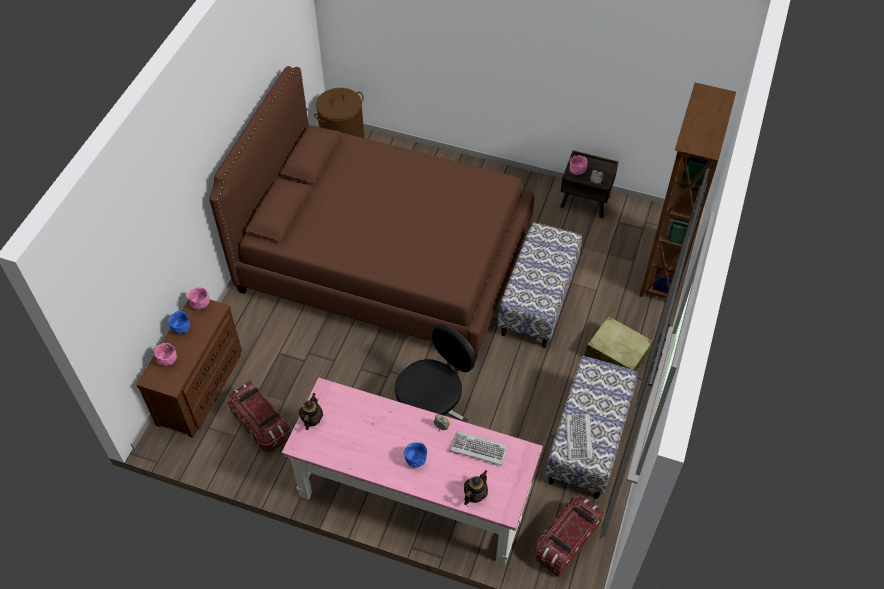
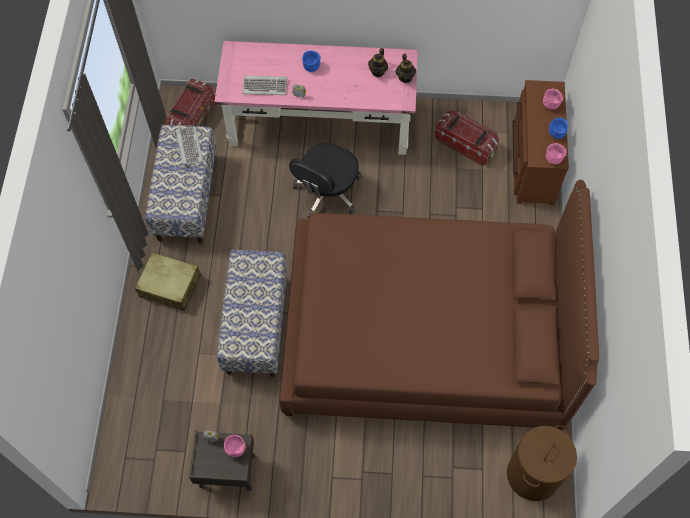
camera: 165 degrees right, 10 degrees up
(475, 495) = (259, 54): teapot -> teapot (378, 71)
(663, 270) = (130, 396): brown bookcase -> none

